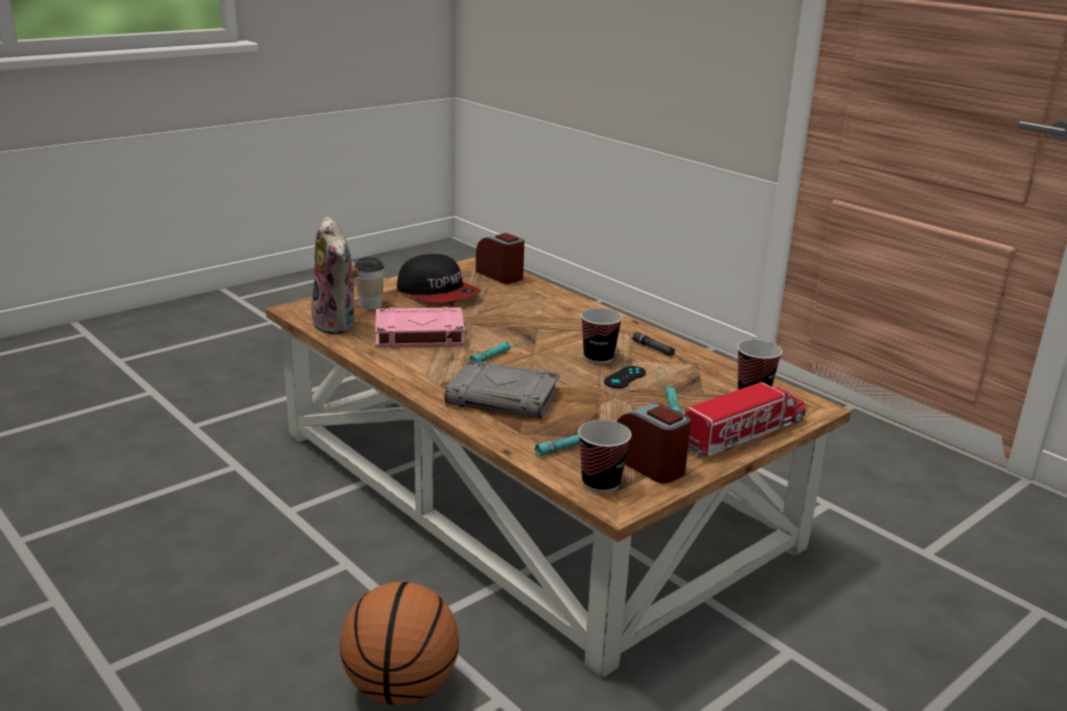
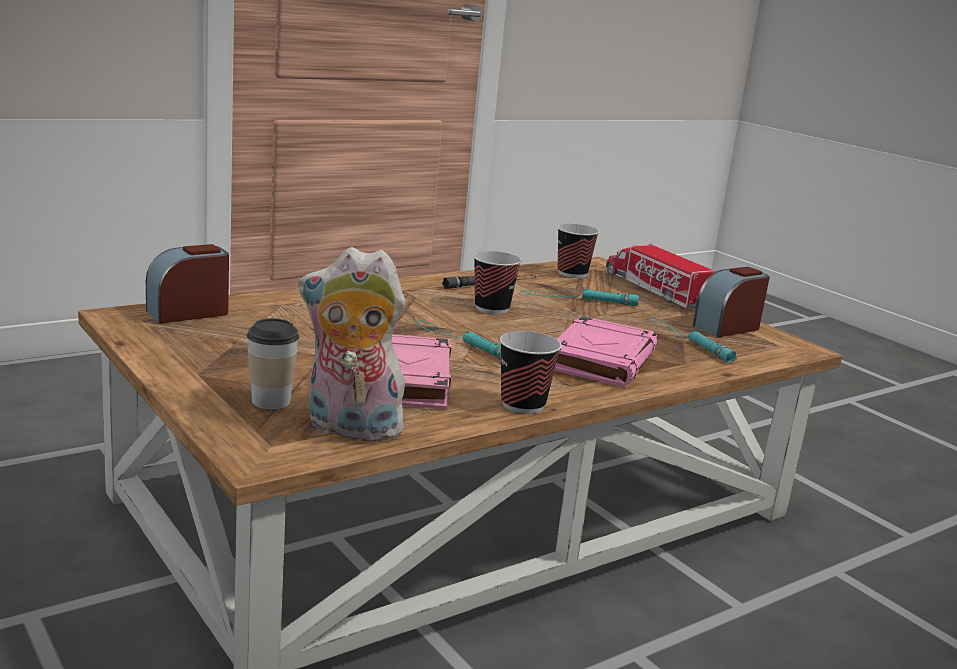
camera: 85 degrees left, 5 degrees down
(338, 324) = (349, 429): plush toy -> plush toy turned 150 degrees counterclockwise
(400, 687) = (846, 627): basketball -> none
(438, 293) = (240, 354): cap -> none
(504, 397) = (601, 359): grey book -> pink book
(601, 483) = (770, 348): cup -> cup (522, 405)
(625, 377) = (543, 307): black game controller -> none

